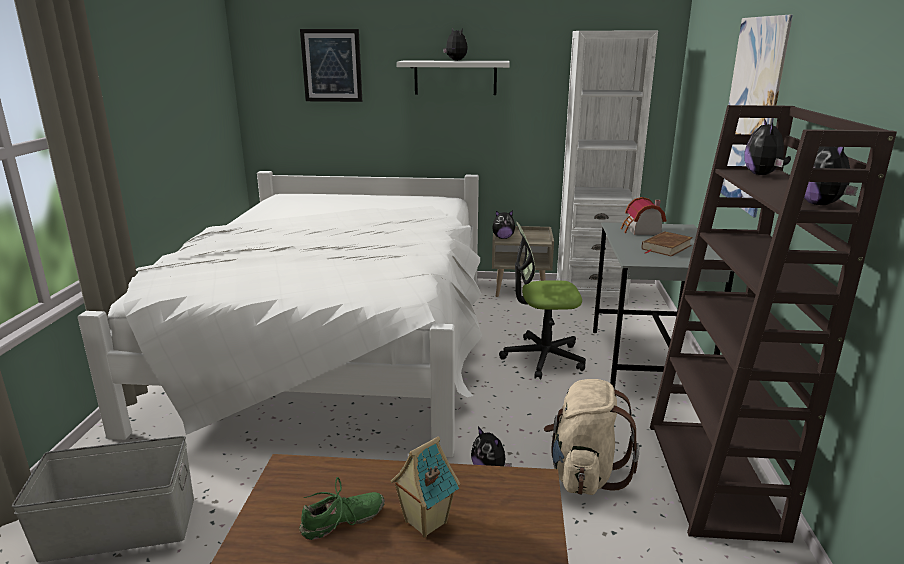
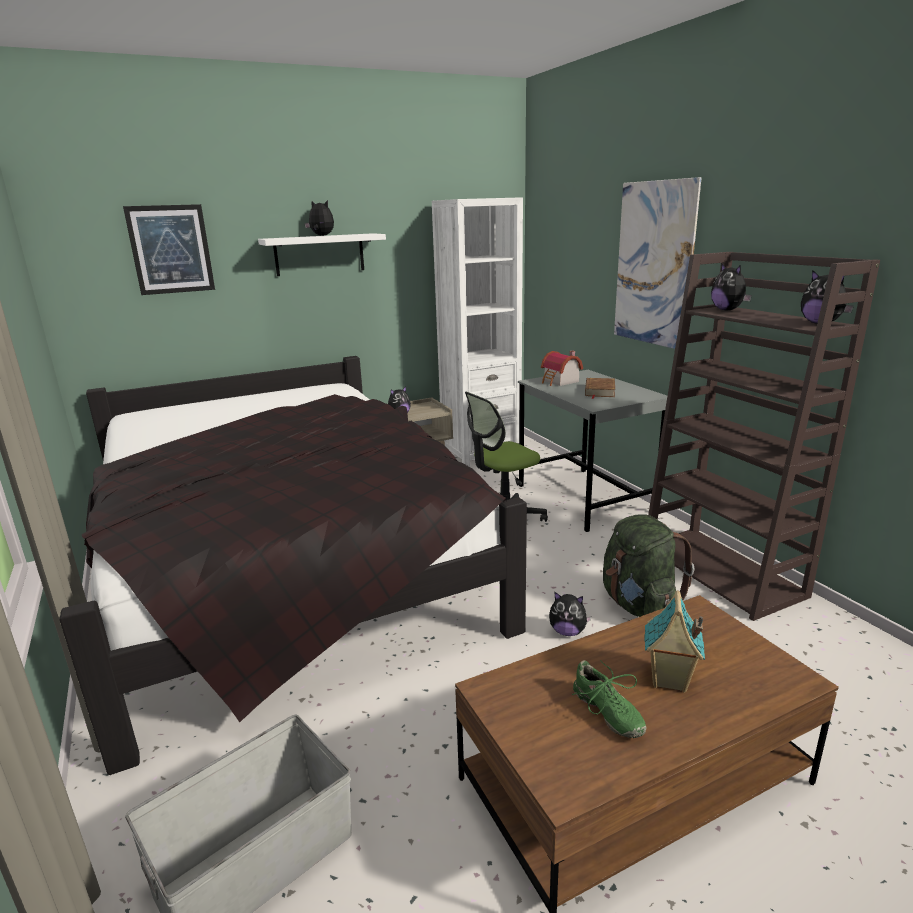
camera: 30 degrees left, 0 degrees up
(338, 341) = (288, 565): white bed -> black bed
(343, 522) = (607, 712): green shoe -> green shoe turned 120 degrees clockwise
(584, 474) = (639, 604): beige backpack -> green backpack

